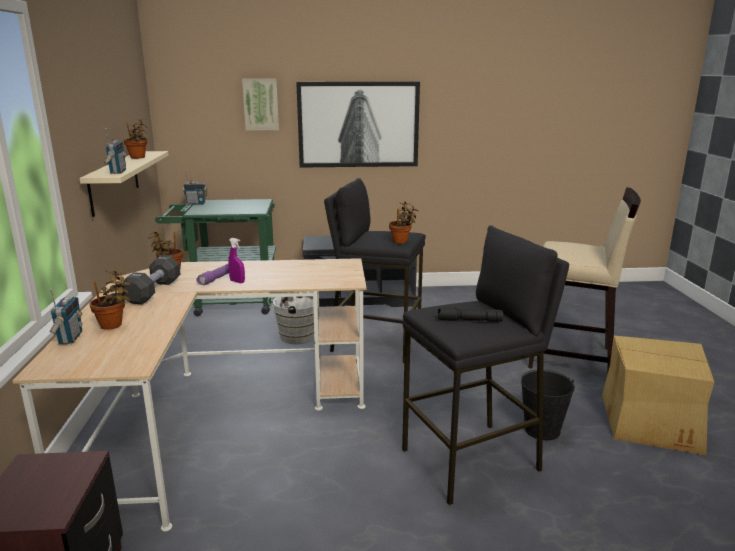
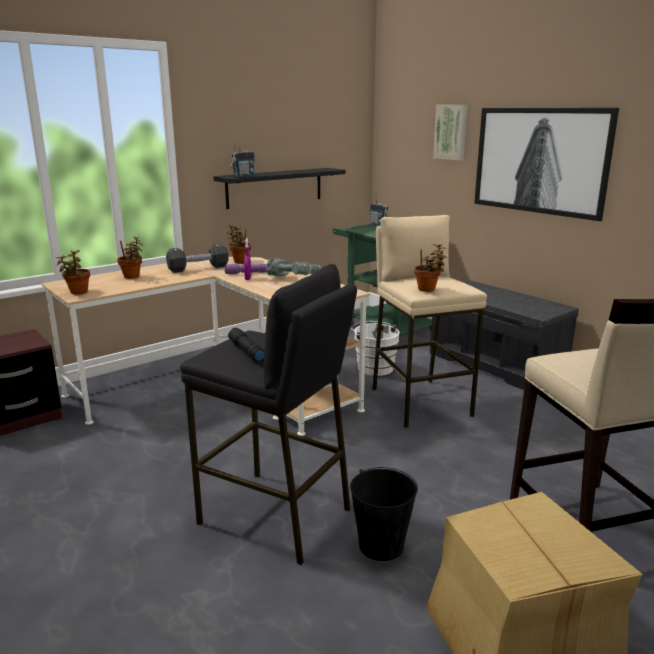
camera: 55 degrees right, 0 degrees up
(70, 338) = (104, 275): radio -> none
(114, 181) = (275, 187): beige shelf -> black shelf
(138, 157) = (302, 171): potted plant -> potted plant (77, 292)
(276, 268) = (294, 279): none -> power drill
(375, 343) = (420, 402): black stool -> beige stool

